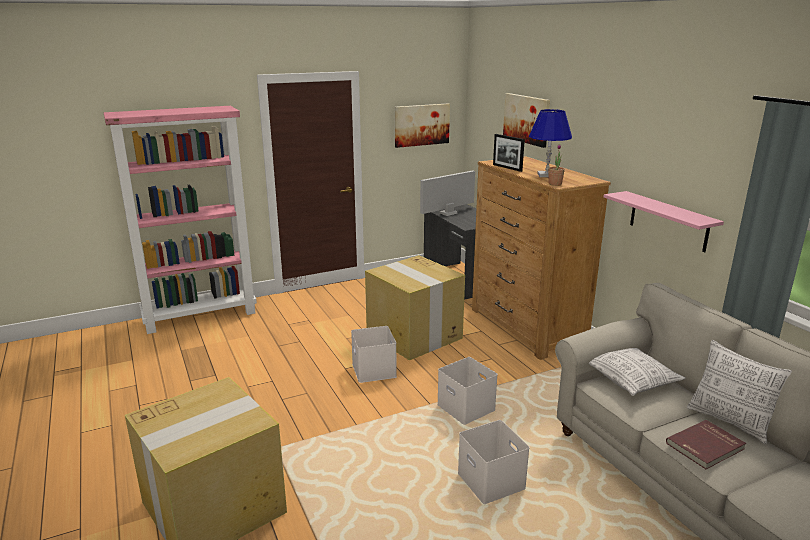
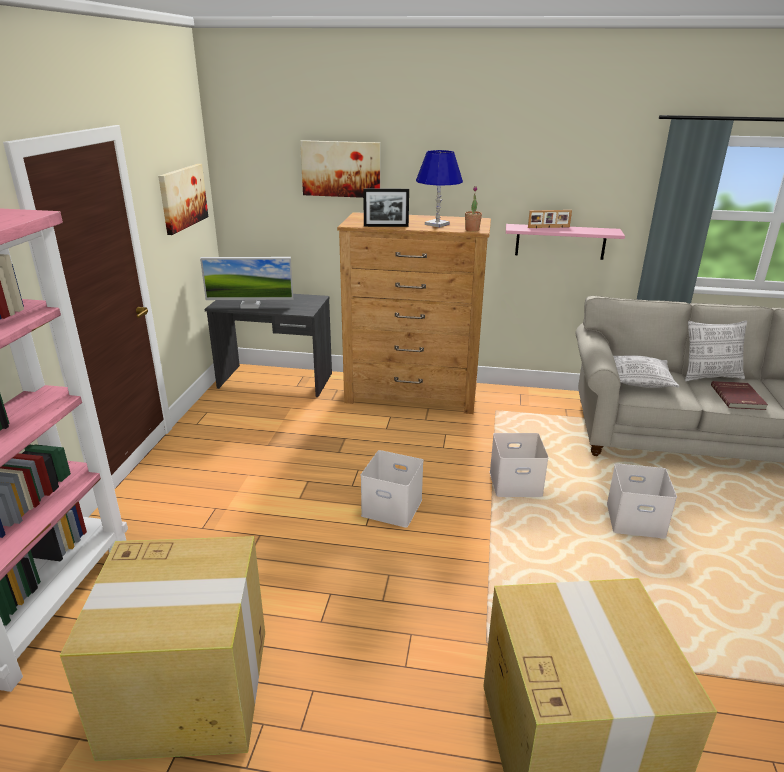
camera: 55 degrees left, 5 degrees up
(415, 336) = (353, 454): cardboard box -> cardboard box (191, 690)
(448, 213) = (250, 305): monitor -> monitor turned 90 degrees counterclockwise
(650, 202) = (549, 227): none -> picture frame

